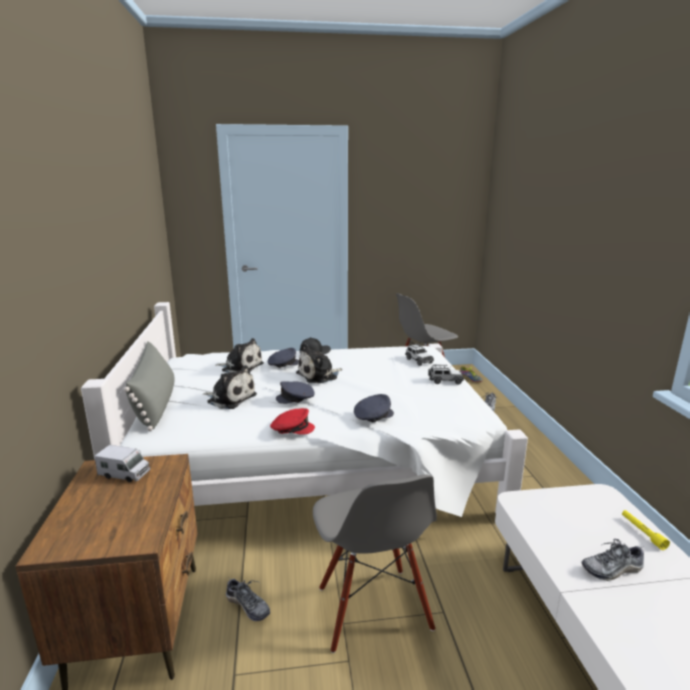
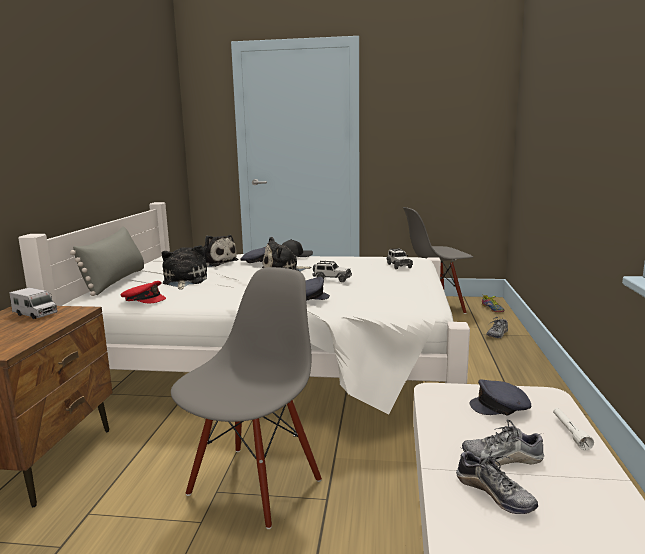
camera: 15 degrees right, 5 degrees down
(230, 398) = (184, 281): plush toy -> plush toy turned 135 degrees counterclockwise
(248, 606) = (136, 464): shoe -> shoe (494, 494)
(292, 428) = (219, 302): red cap -> red cap (144, 299)
(296, 398) = (243, 283): grey cap -> grey cap (501, 407)
(372, 609) = (254, 485): grey chair -> grey chair turned 150 degrees counterclockwise
(445, 381) = (413, 280): toy car -> toy car (332, 279)
(642, 533) = (570, 433): yellow flashlight -> white flashlight

